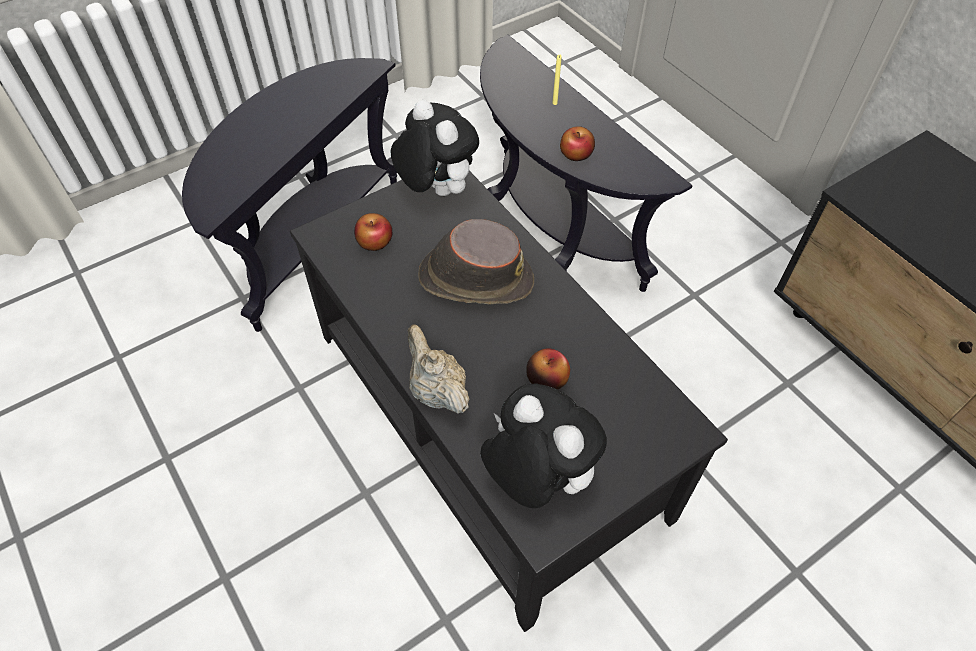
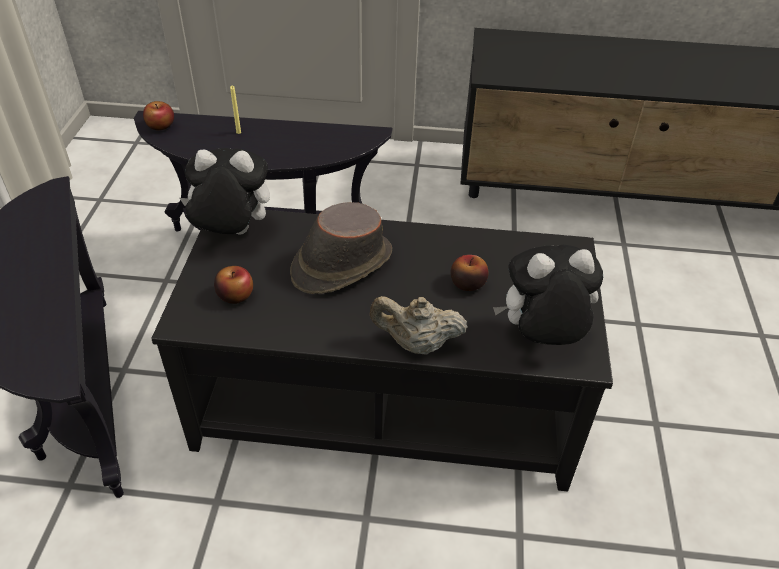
camera: 50 degrees left, 10 degrees down
(576, 154) = (298, 152): apple -> apple (161, 125)

